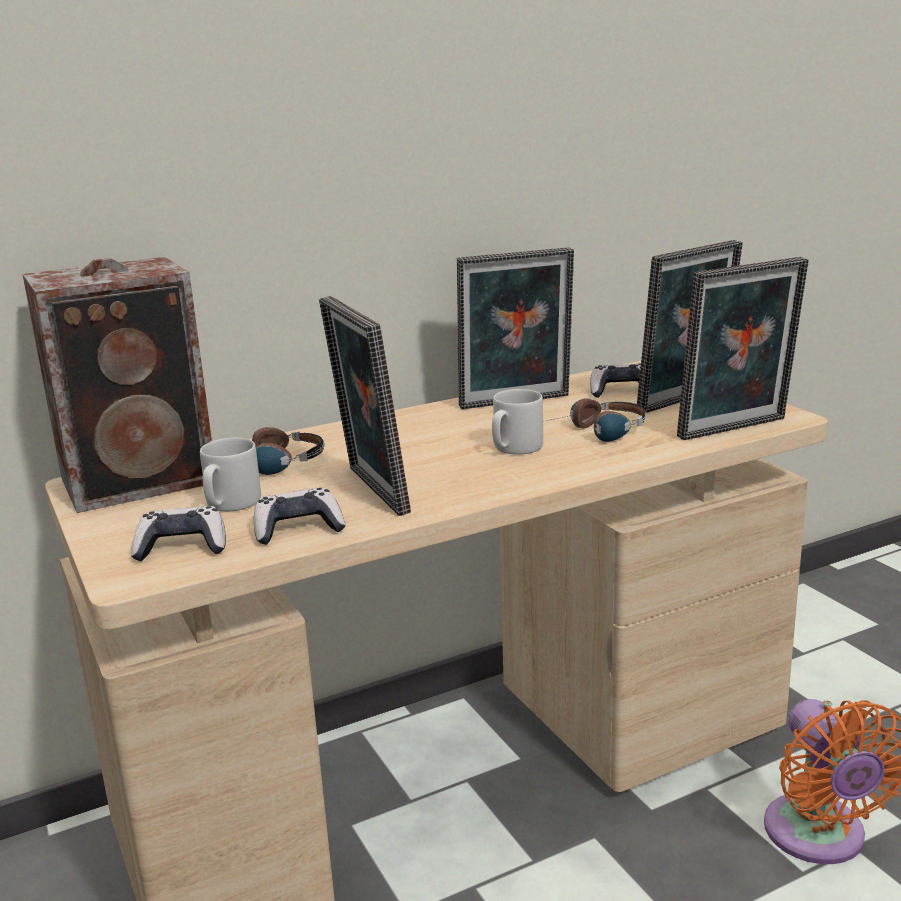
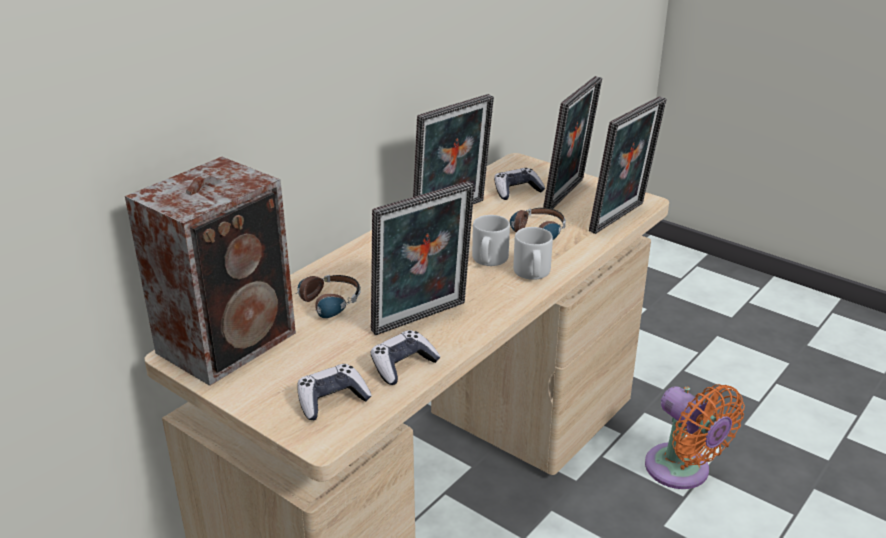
camera: 25 degrees left, 10 degrees up
(230, 504) = (327, 352): grey mug -> grey mug (532, 273)
(370, 491) = (422, 320): picture frame -> picture frame turned 75 degrees counterclockwise

